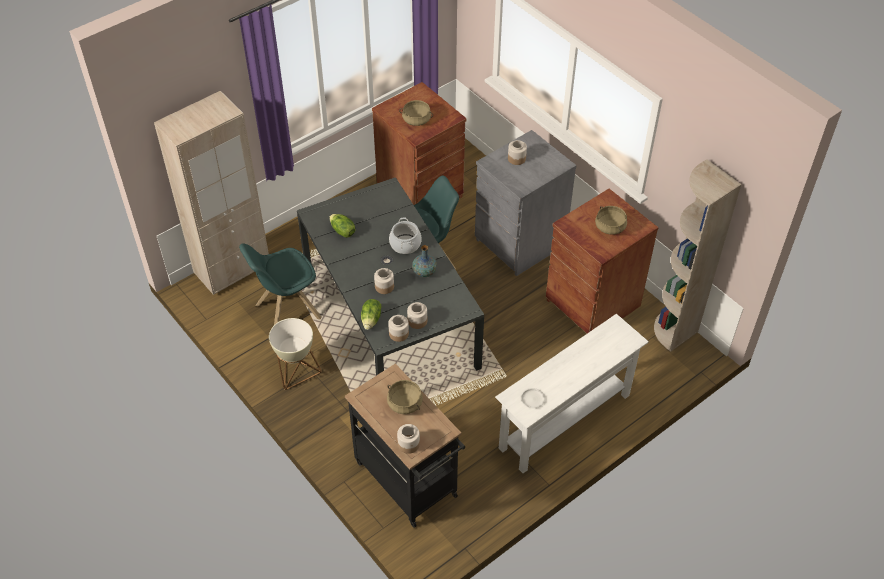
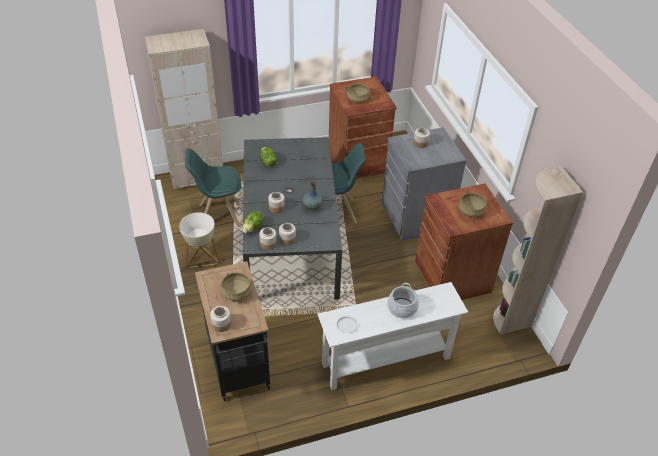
camera: 20 degrees right, 5 degrees down
(405, 244) = (309, 183): cooking pot -> cooking pot (402, 308)

